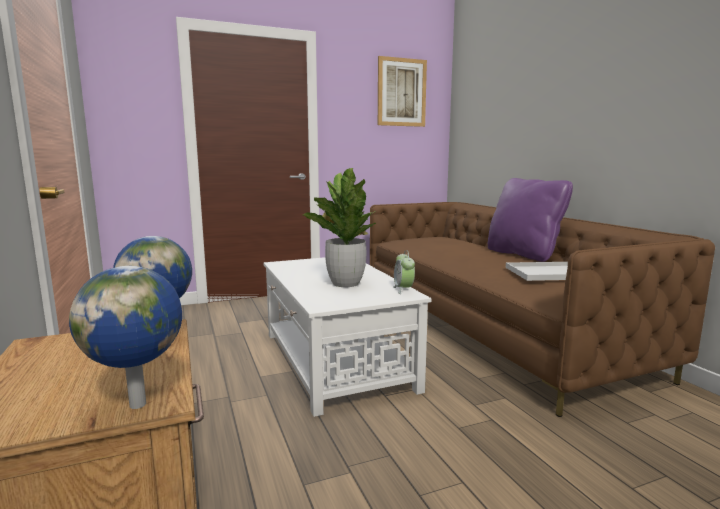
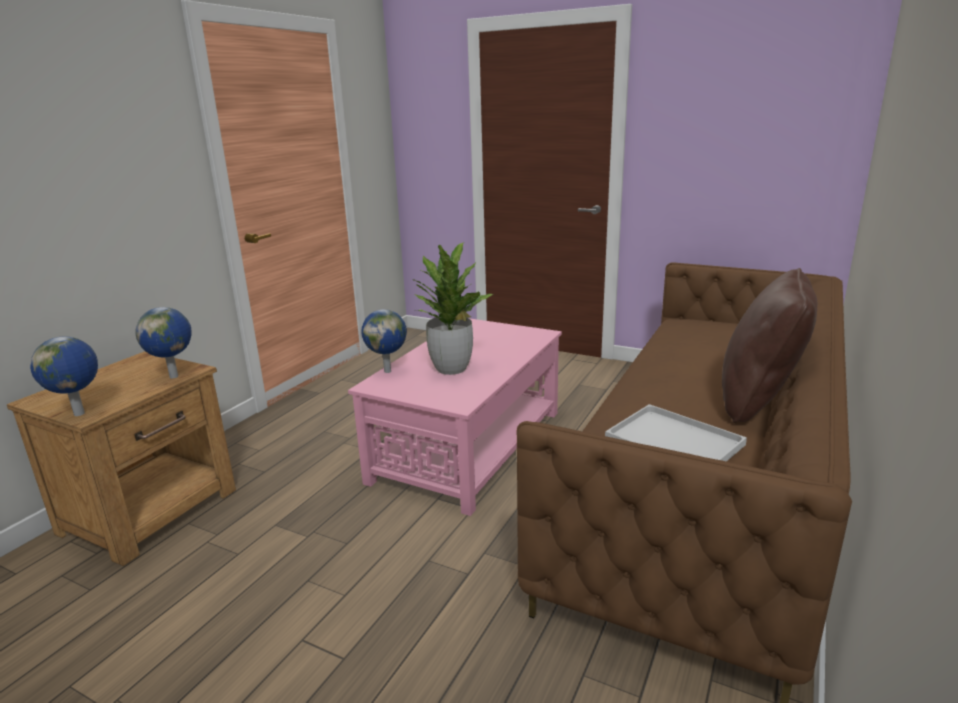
camera: 50 degrees right, 10 degrees up
(305, 296) = (388, 371): none -> globe
(335, 360) = (467, 446): white coffee table -> pink coffee table
(401, 92) = (772, 80): picture -> none
(403, 289) = (473, 395): alarm clock -> none
(524, 254) = (758, 401): purple pillow -> brown pillow

